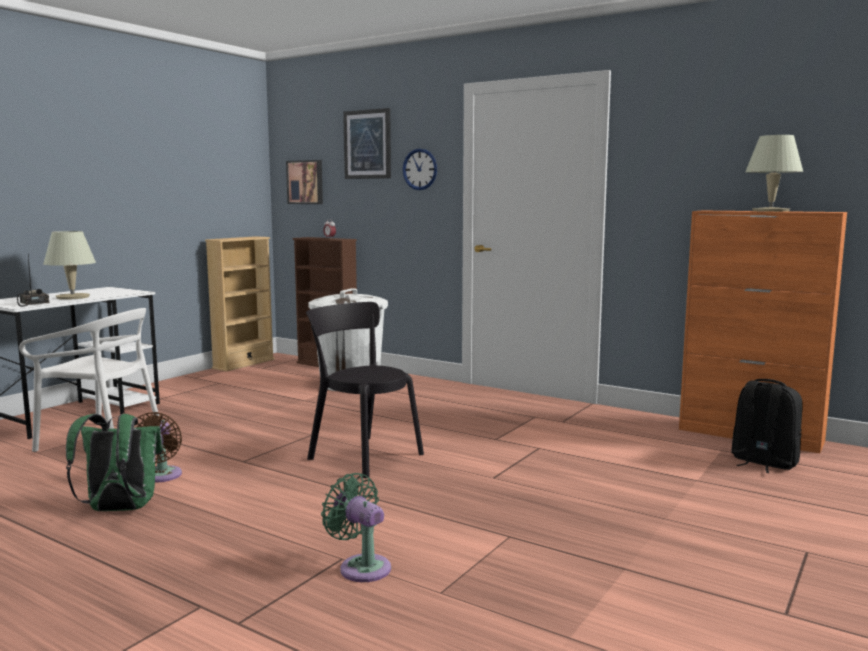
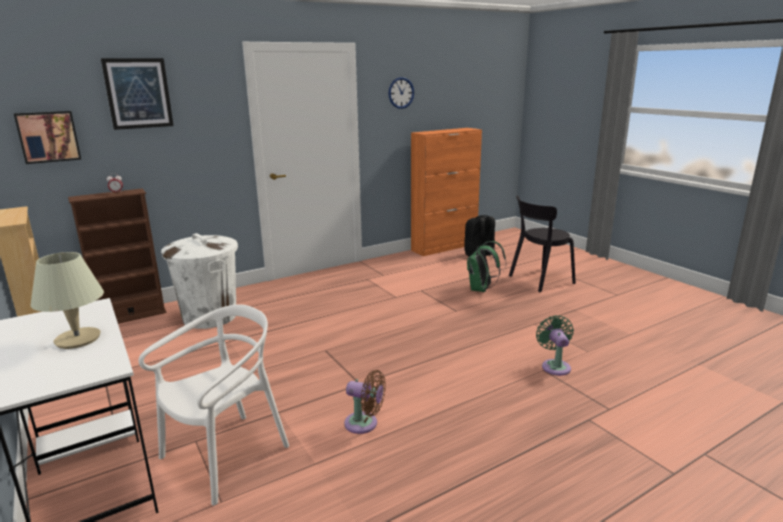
camera: 65 degrees left, 10 degrees up
(32, 303) = (97, 362): radio -> none
(119, 509) = (424, 446): green backpack -> green backpack (481, 289)
(361, 567) = (555, 366): green fan -> green fan turned 105 degrees clockwise
(362, 455) = (387, 339): black chair -> black chair (538, 280)
(420, 169) = (205, 116): wall clock -> wall clock (401, 93)
(770, 211) = (448, 130): beige table lamp -> none

